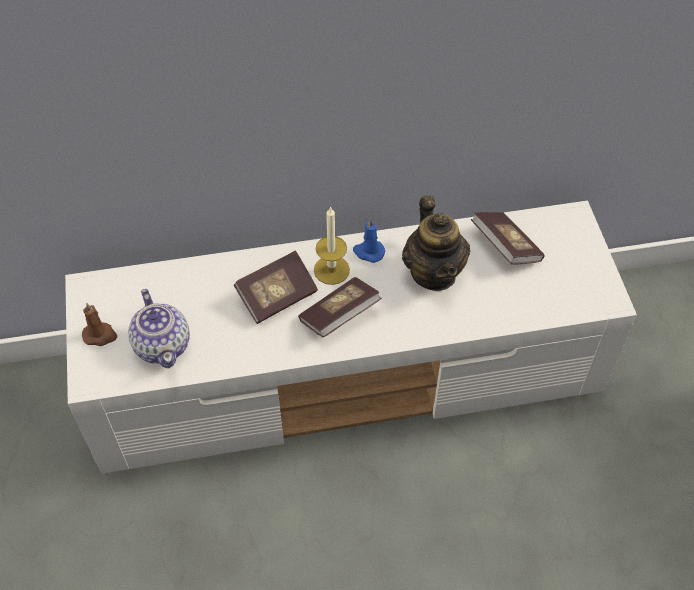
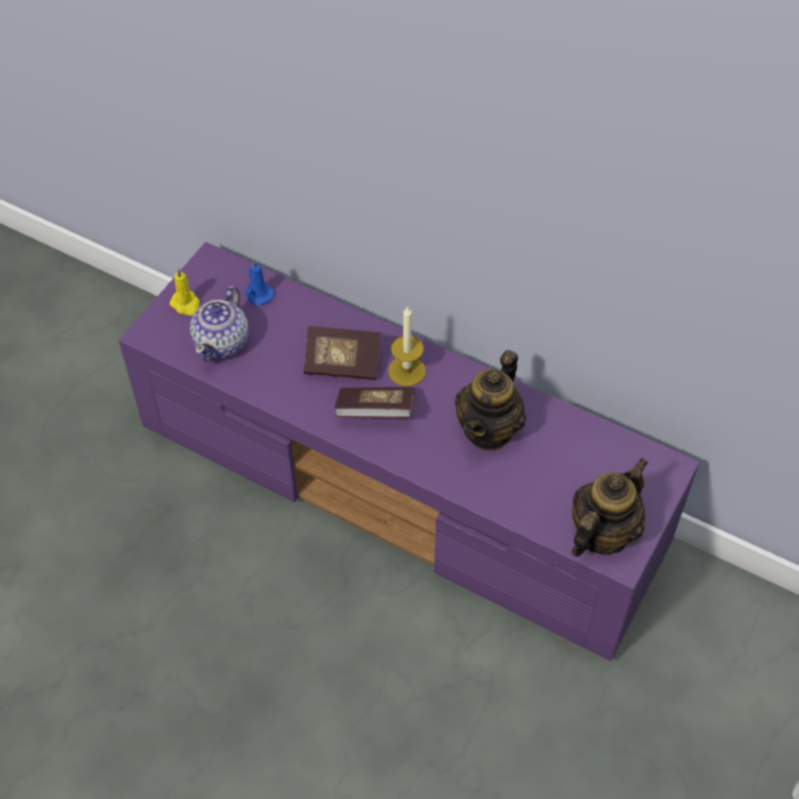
camera: 40 degrees right, 0 degrees up
(100, 335) = (186, 304): brown candle -> yellow candle
(349, 375) = (403, 488): white tv stand -> purple tv stand
(368, 252) = (452, 376): blue candle -> blue candle (258, 293)
(505, 247) = (575, 451): book -> none
(579, 291) = (601, 533): none -> teapot

